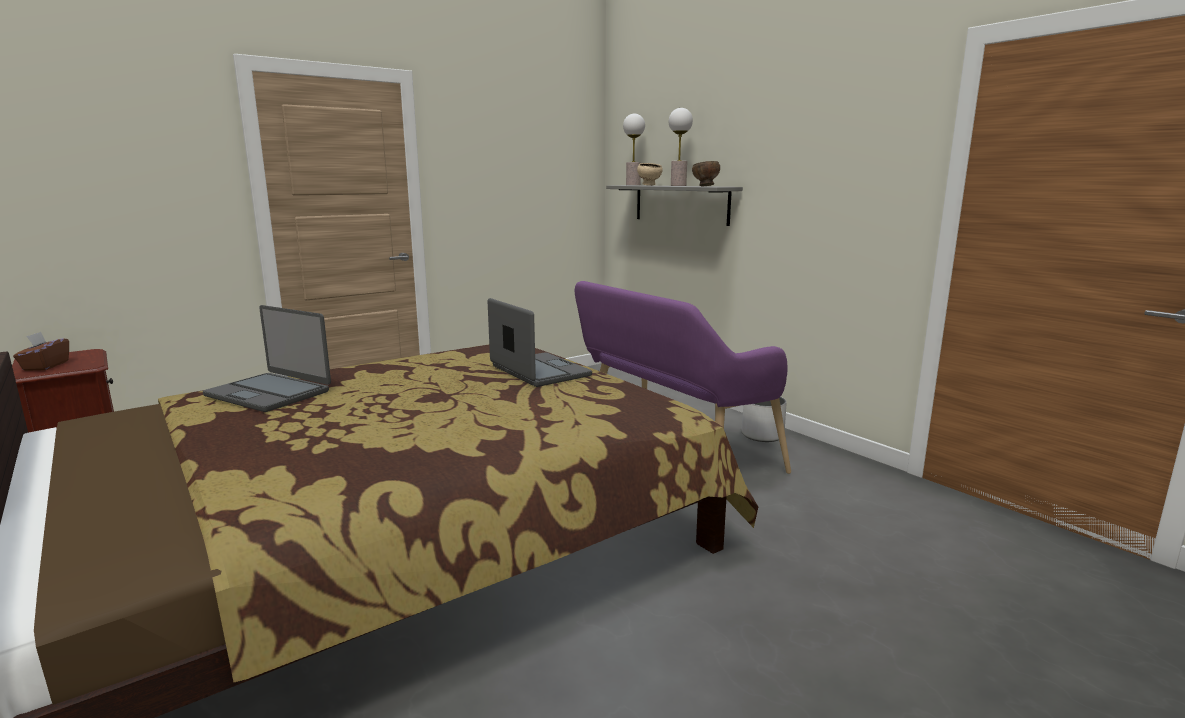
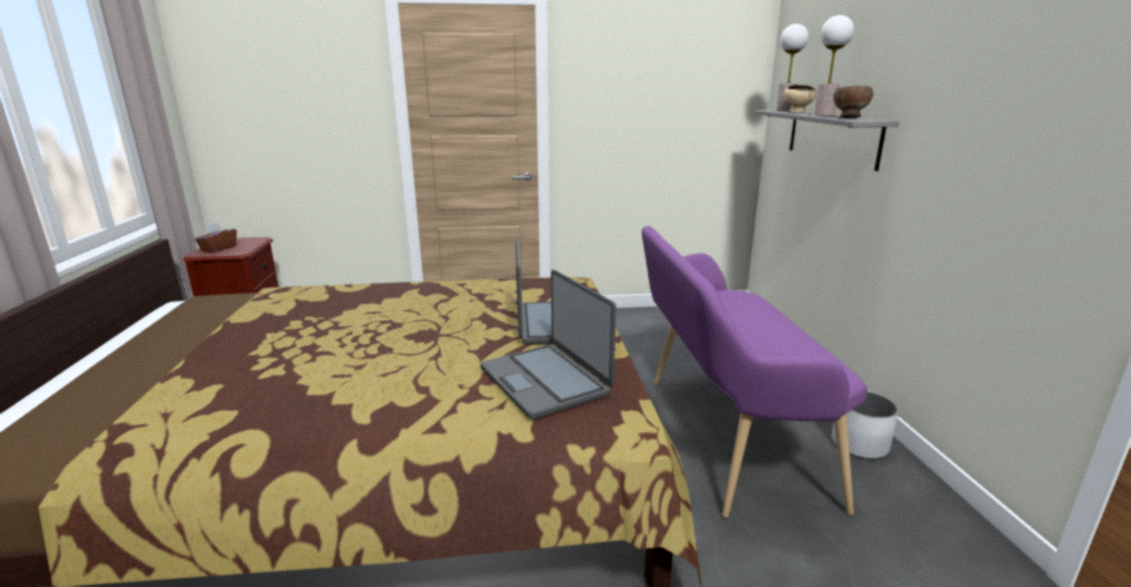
camera: 30 degrees right, 5 degrees up
(270, 393) = (321, 301): laptop -> laptop (545, 380)

